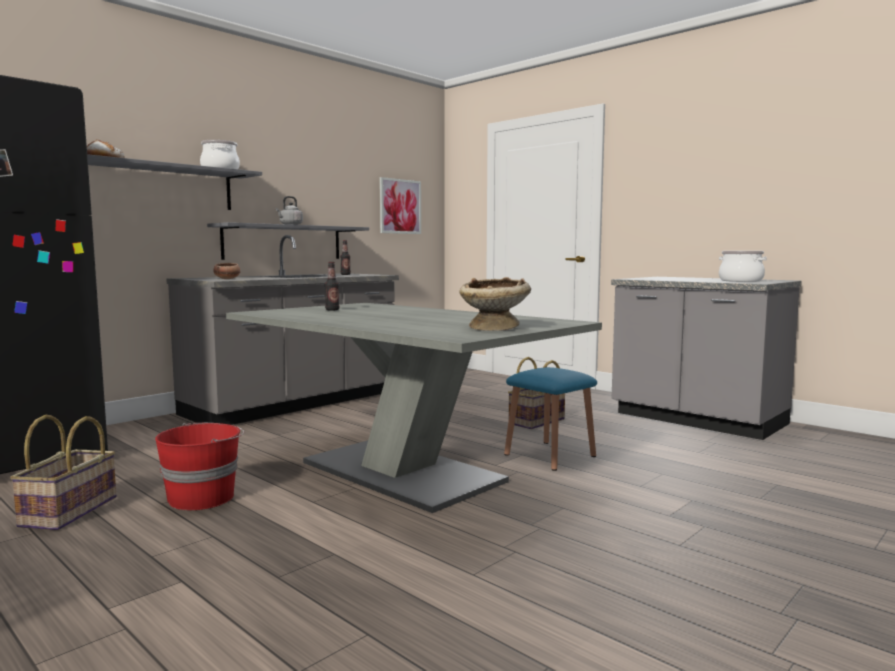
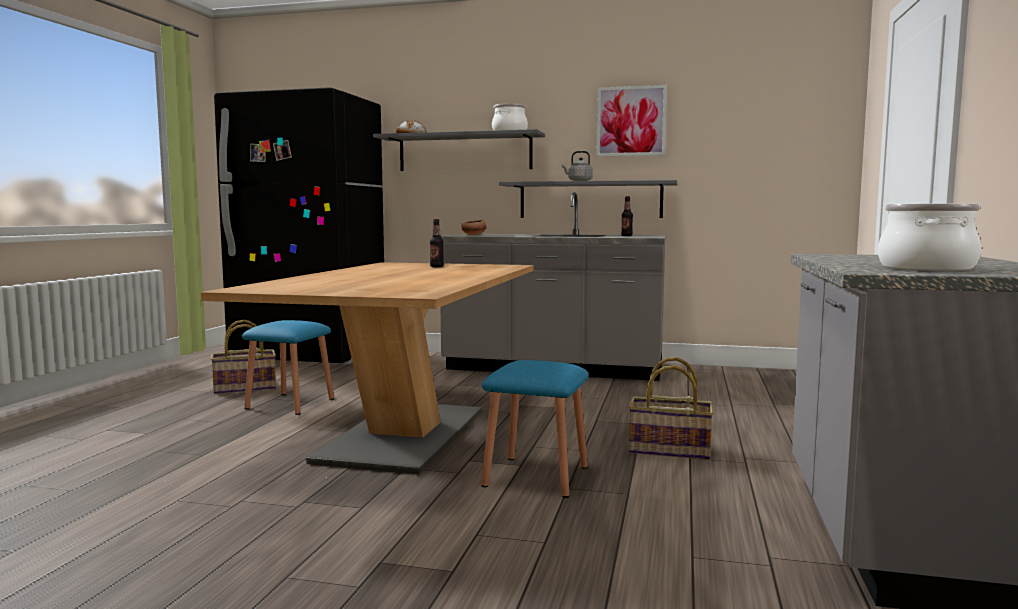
camera: 60 degrees right, 0 degrees up
(203, 498) = (290, 403): red bucket -> blue stool
(400, 206) = (769, 150): picture -> picture (631, 121)
(401, 472) = (404, 435): grey dining table -> brown dining table
(495, 328) = (322, 289): beige bowl -> none

